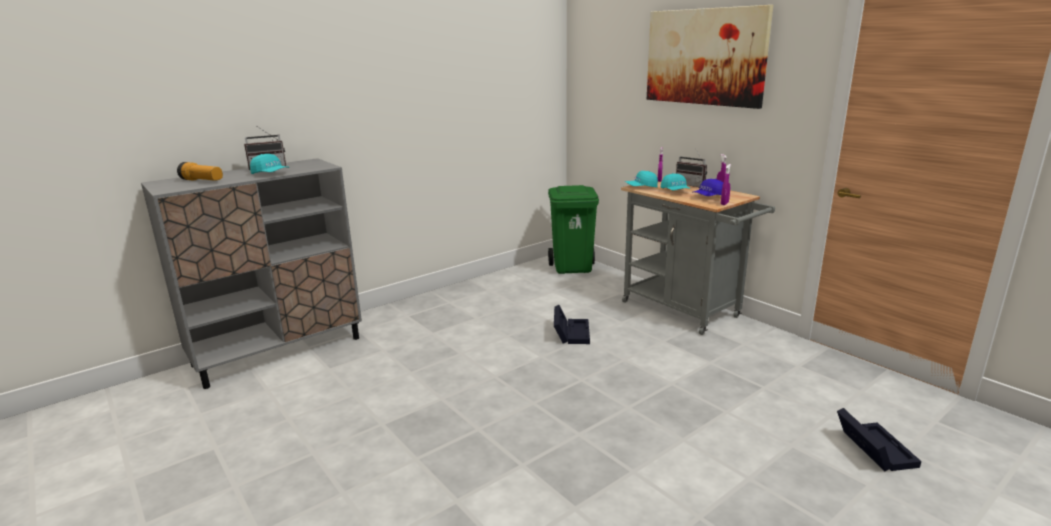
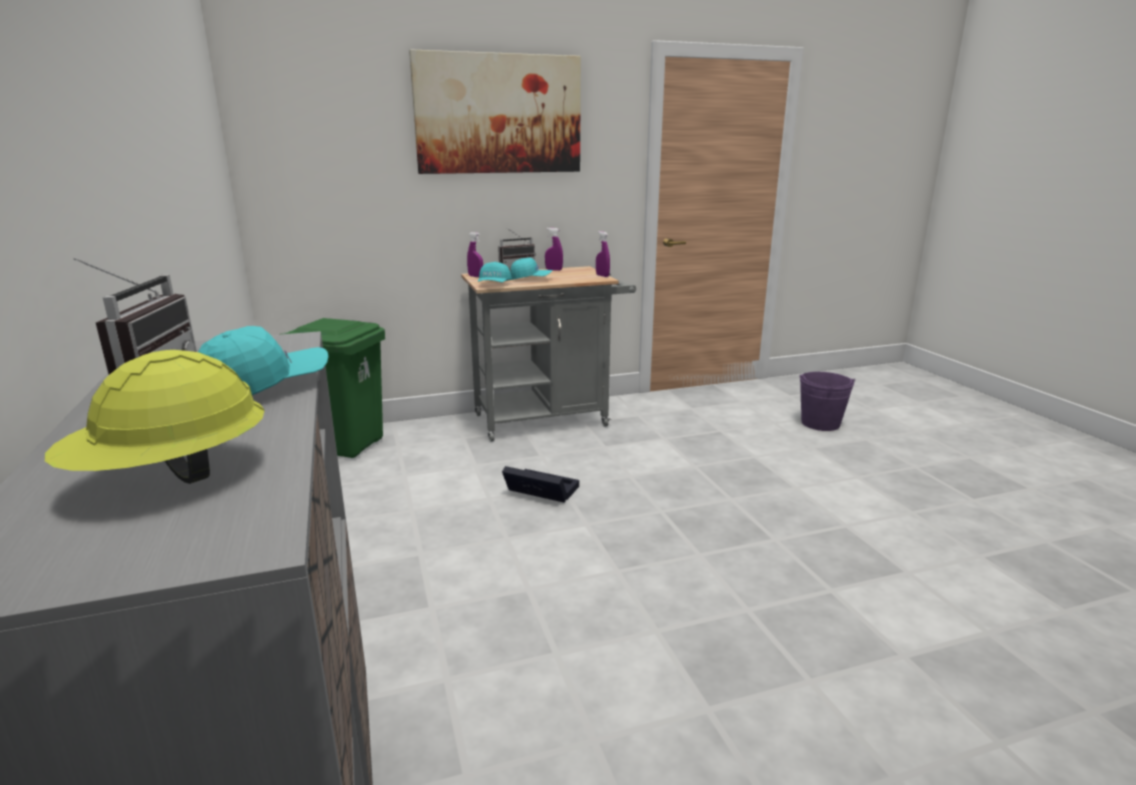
camera: 70 degrees left, 0 degrees up
(202, 181) = (173, 476): flashlight -> yellow hard hat
(708, 197) = (571, 275): blue cap -> none
(872, 448) = (820, 423): black storage box -> purple bucket

